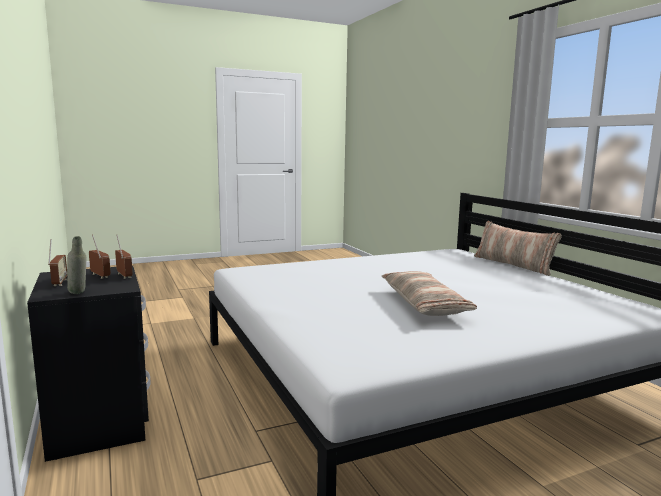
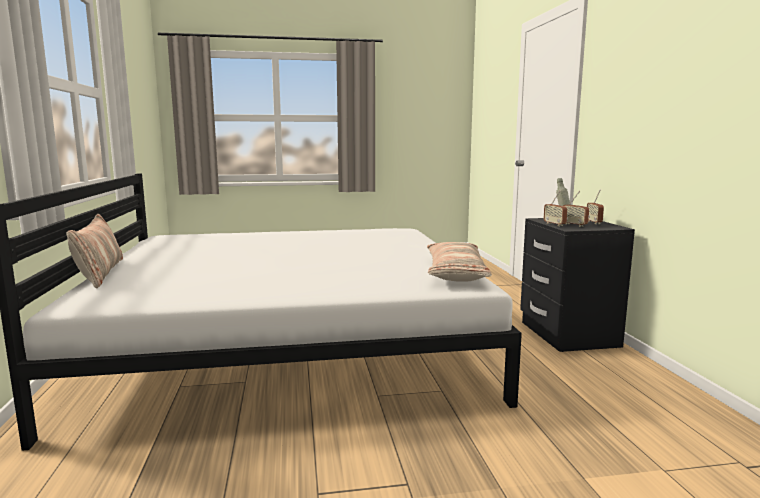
camera: 165 degrees left, 0 degrees up
(424, 304) = (313, 246): pillow -> pillow (455, 273)

